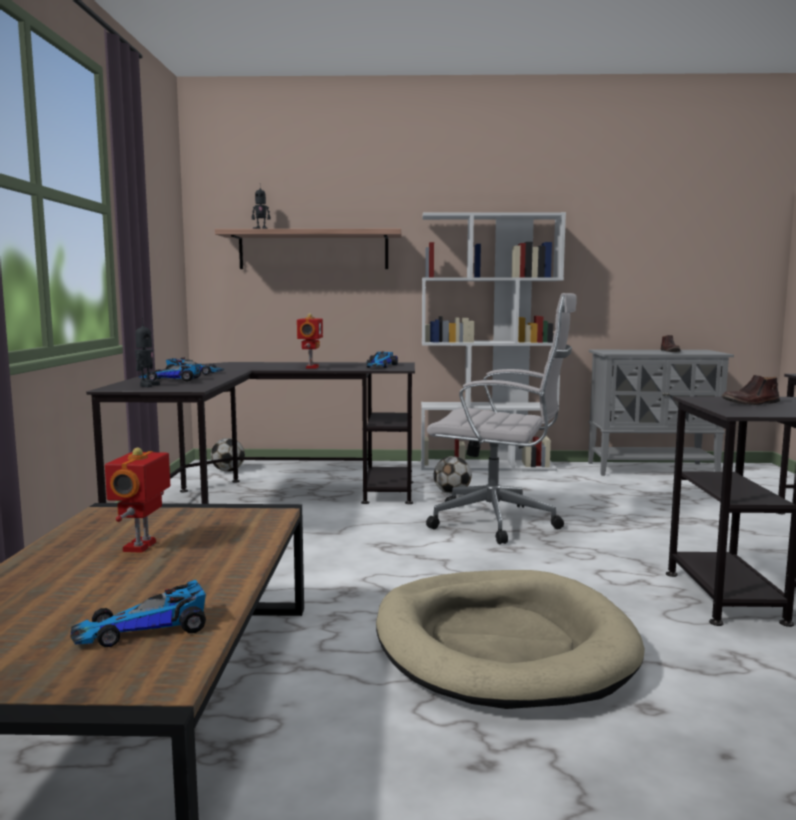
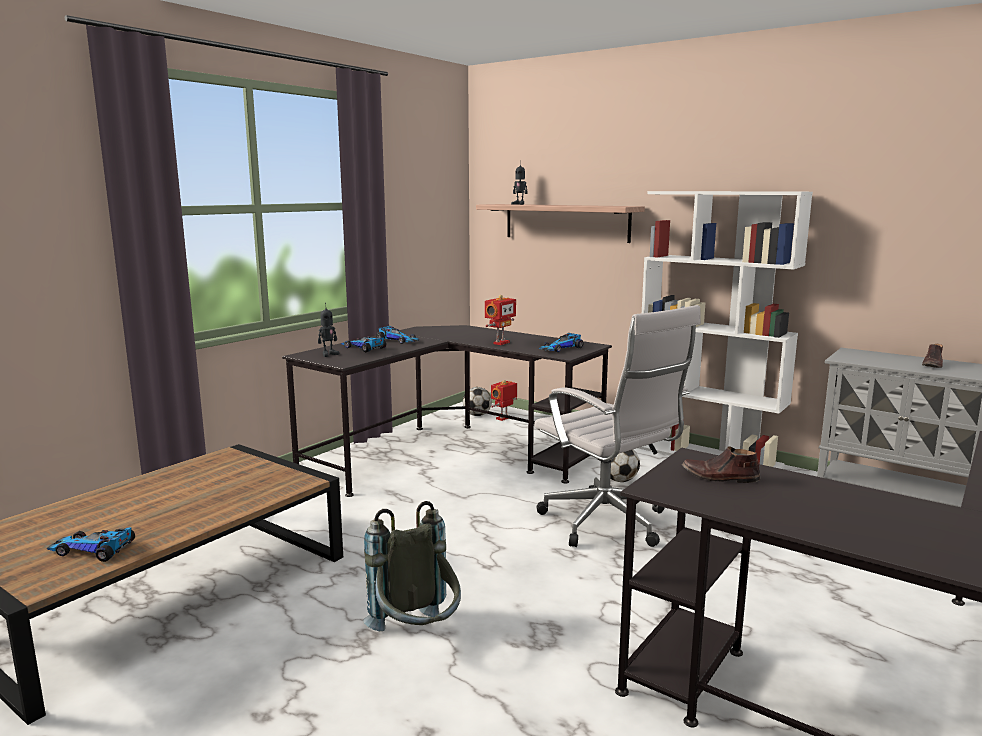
camera: 35 degrees right, 5 degrees up
(142, 546) = (194, 489): toy robot -> toy robot (503, 418)
(501, 644) = (417, 636): beige dog bed -> grey backpack

